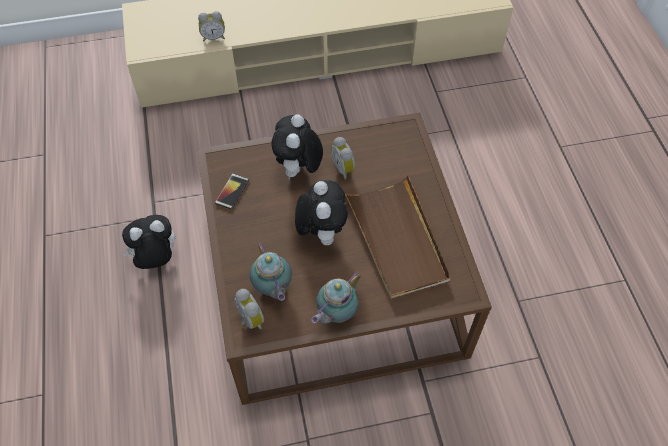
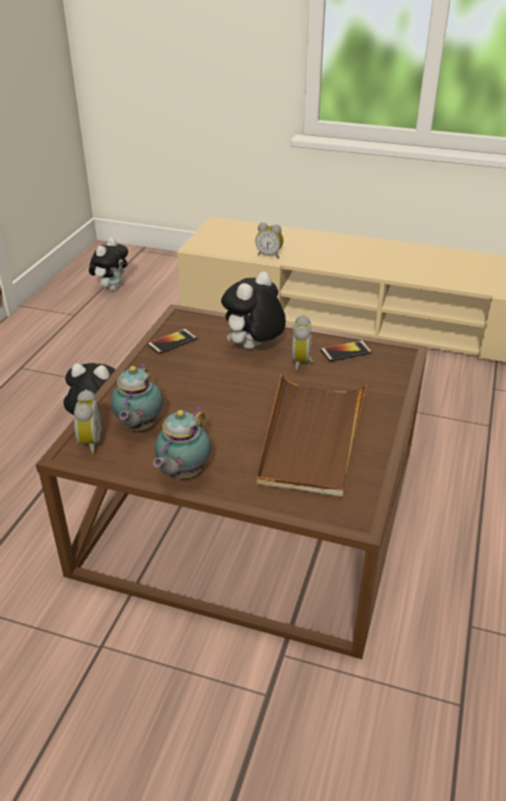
camera: 30 degrees right, 20 degrees down
(321, 232) = (231, 402): plush toy -> plush toy (112, 287)
(335, 314) = (182, 474): teapot -> teapot turned 45 degrees counterclockwise
(368, 143) = (346, 351): none -> phone

